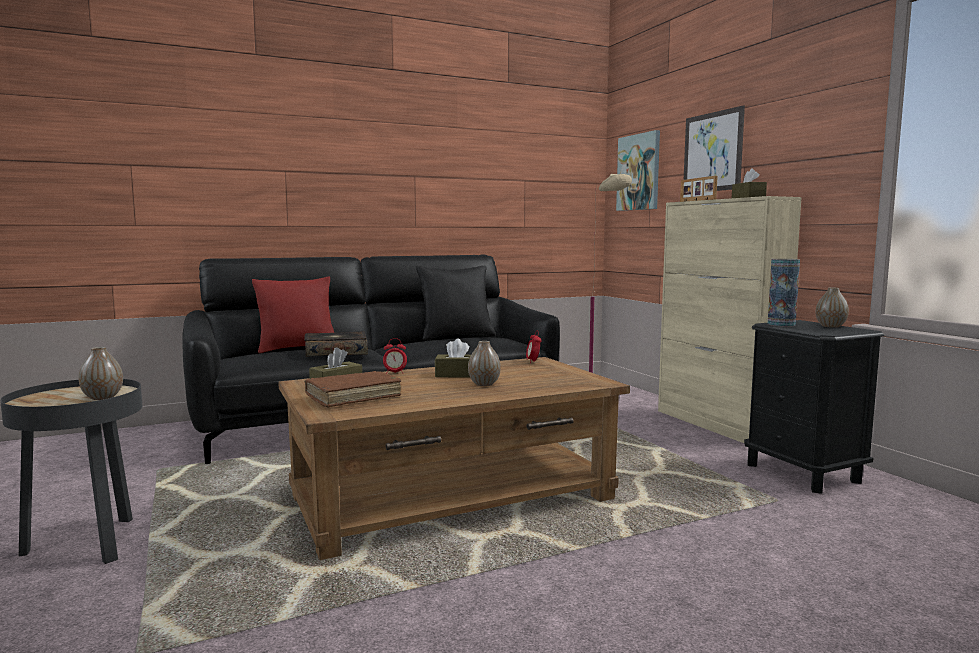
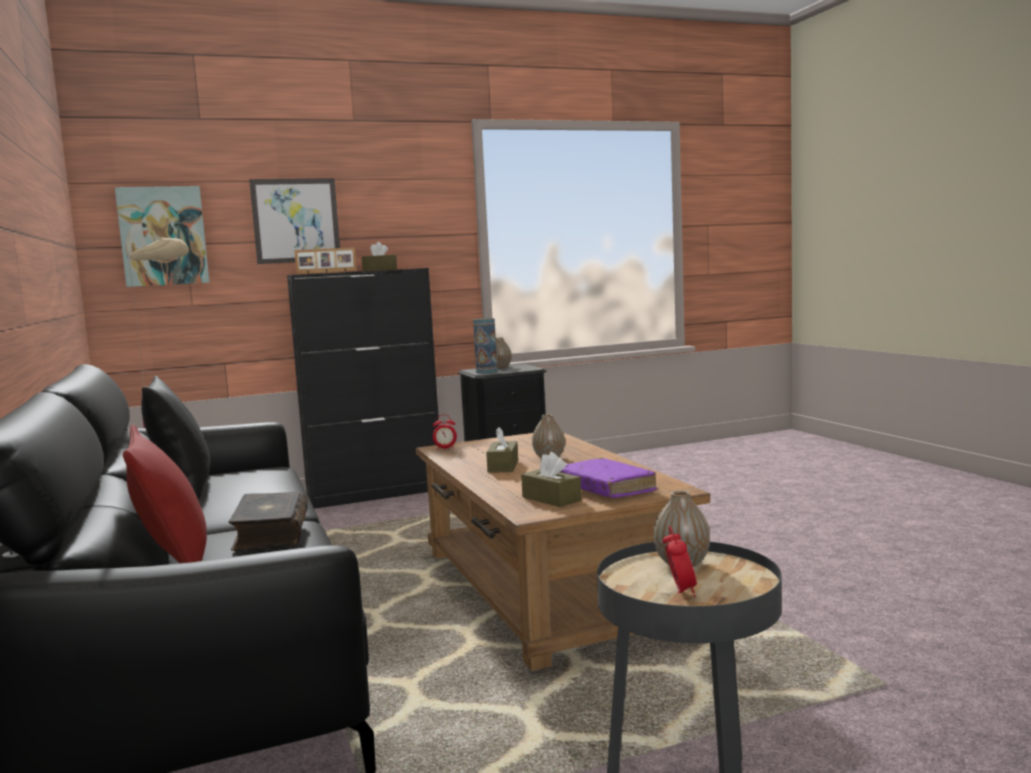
camera: 85 degrees left, 0 degrees up
(353, 397) = (606, 488): brown book -> purple book
(395, 373) = (484, 485): alarm clock -> alarm clock (680, 592)
(717, 425) = (376, 494): beige cabinet -> black cabinet

